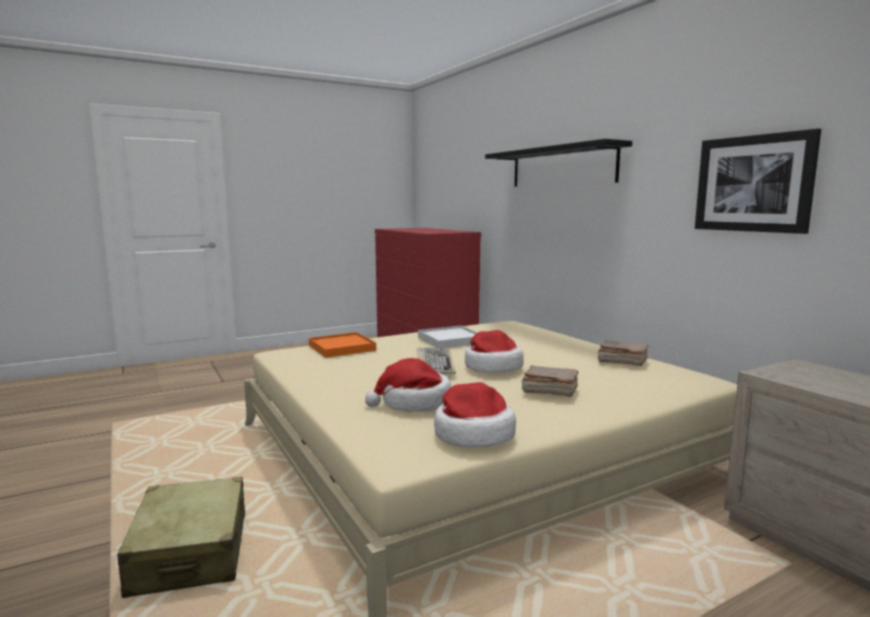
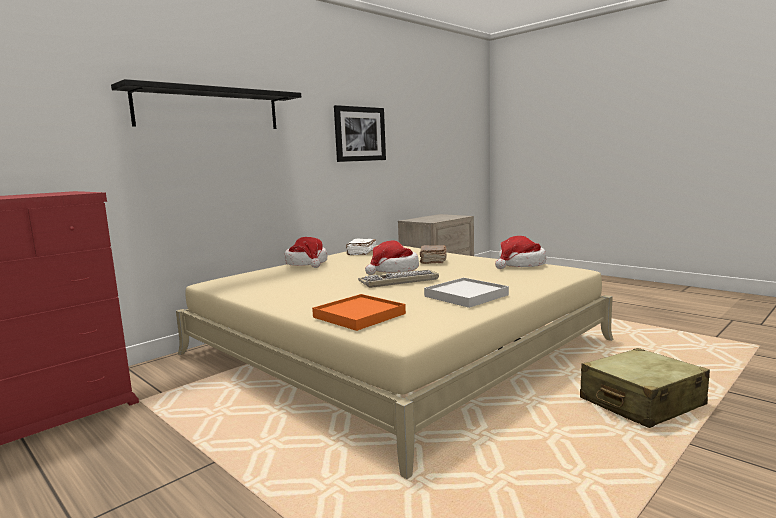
camera: 105 degrees left, 0 degrees up
(414, 403) = (491, 277): hat -> hat (307, 263)
(450, 340) = (308, 286): white tray -> white tray (466, 296)
(621, 361) = (361, 252): brown book -> white book

